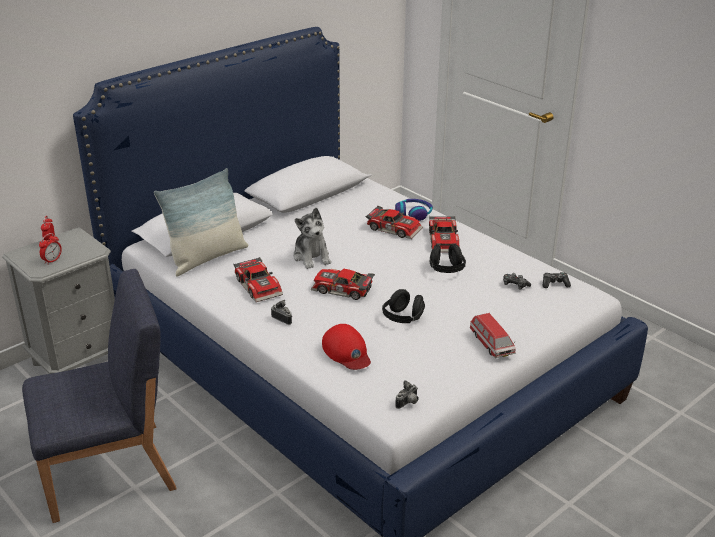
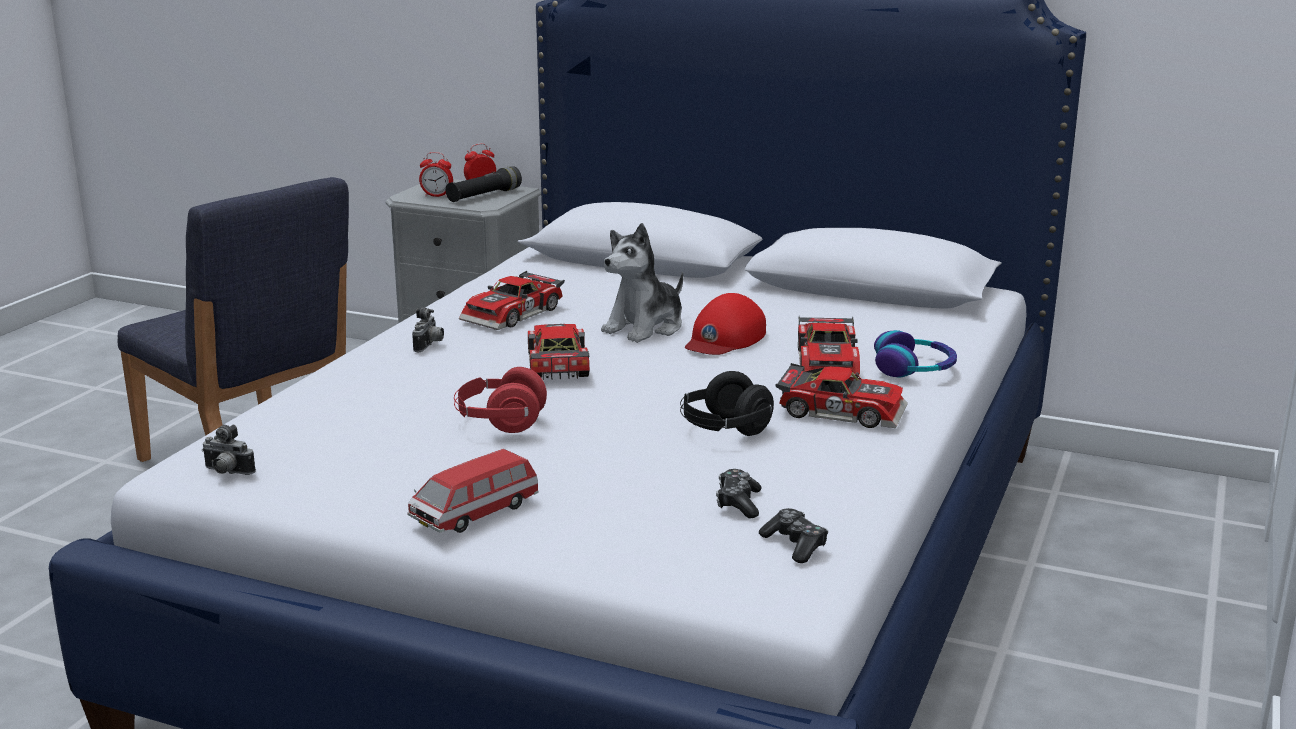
camera: 65 degrees right, 10 degrees down
(73, 246) = (484, 196): none -> black flashlight
(207, 258) = (566, 273): pillow -> none
(347, 352) = (353, 398): red cap -> red cap (724, 338)
(403, 318) = (500, 422): black headphones -> red headphones
(445, 240) = (842, 410): toy car -> toy car turned 135 degrees counterclockwise

